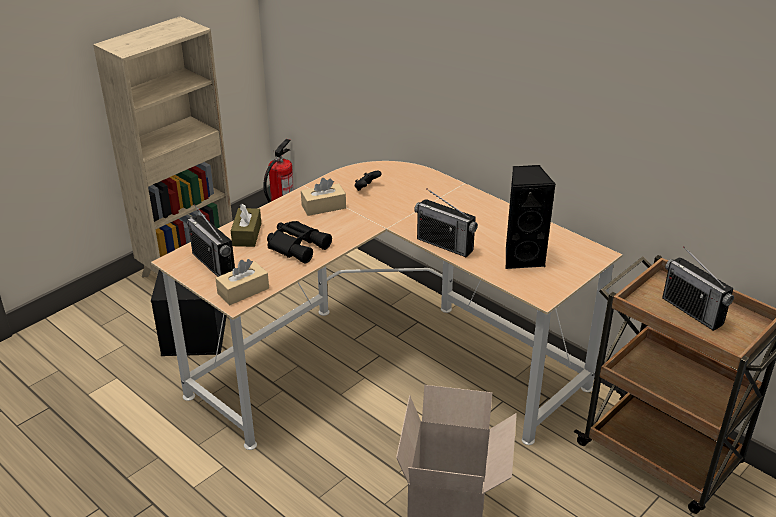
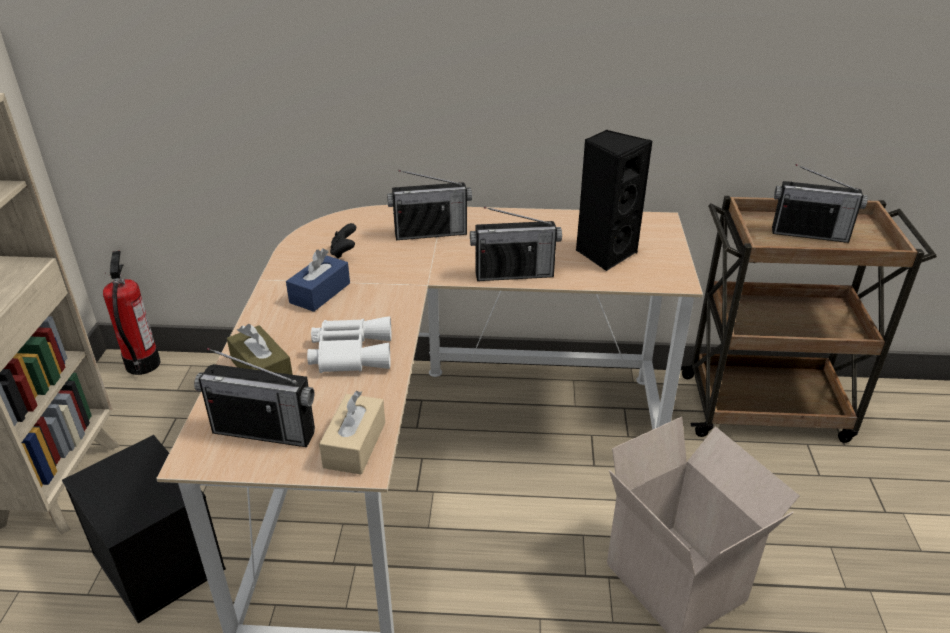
camera: 40 degrees left, 0 degrees up
(298, 246) = (350, 352): black binoculars -> white binoculars
(323, 207) = (320, 293): beige tissue box -> blue tissue box
(431, 197) = (430, 233): none -> radio

